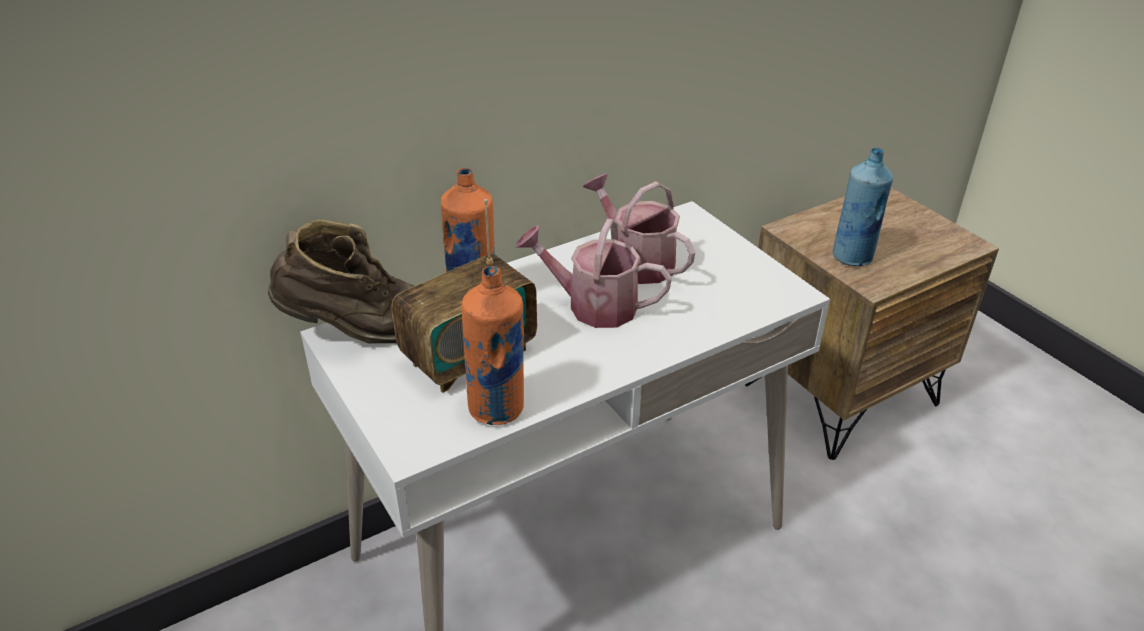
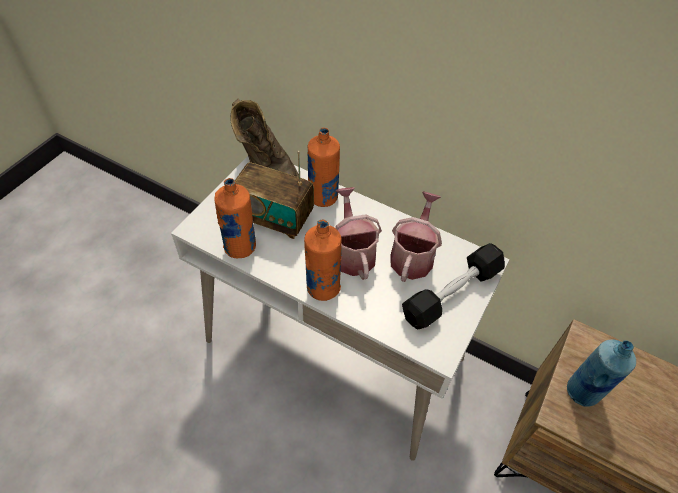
camera: 60 degrees right, 15 degrees up
(633, 351) = (323, 287): none -> orange bottle
(714, 255) = (452, 293): none -> black dumbbell

